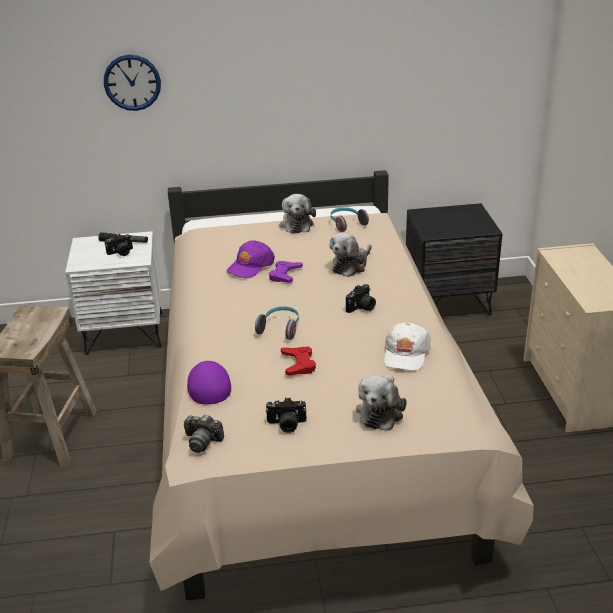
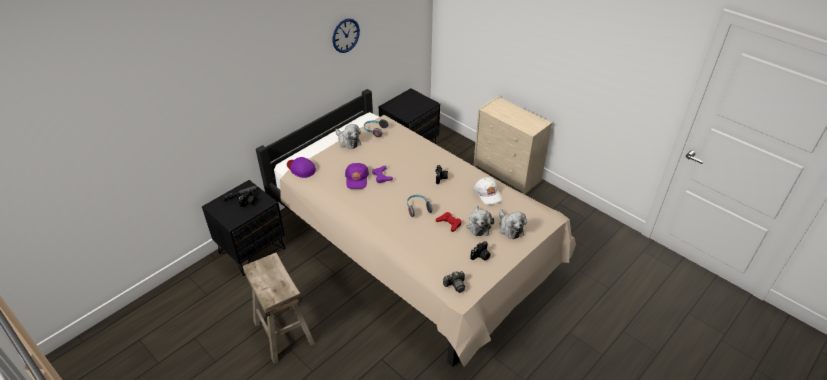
camera: 40 degrees left, 10 degrees up
(125, 333) = (252, 250): white nightstand -> black nightstand
(132, 82) = (225, 90): wall clock -> wall clock (345, 35)
(208, 384) = (421, 256): purple cap -> purple cap (301, 168)
(351, 265) = (407, 155): plush toy -> plush toy (478, 225)

